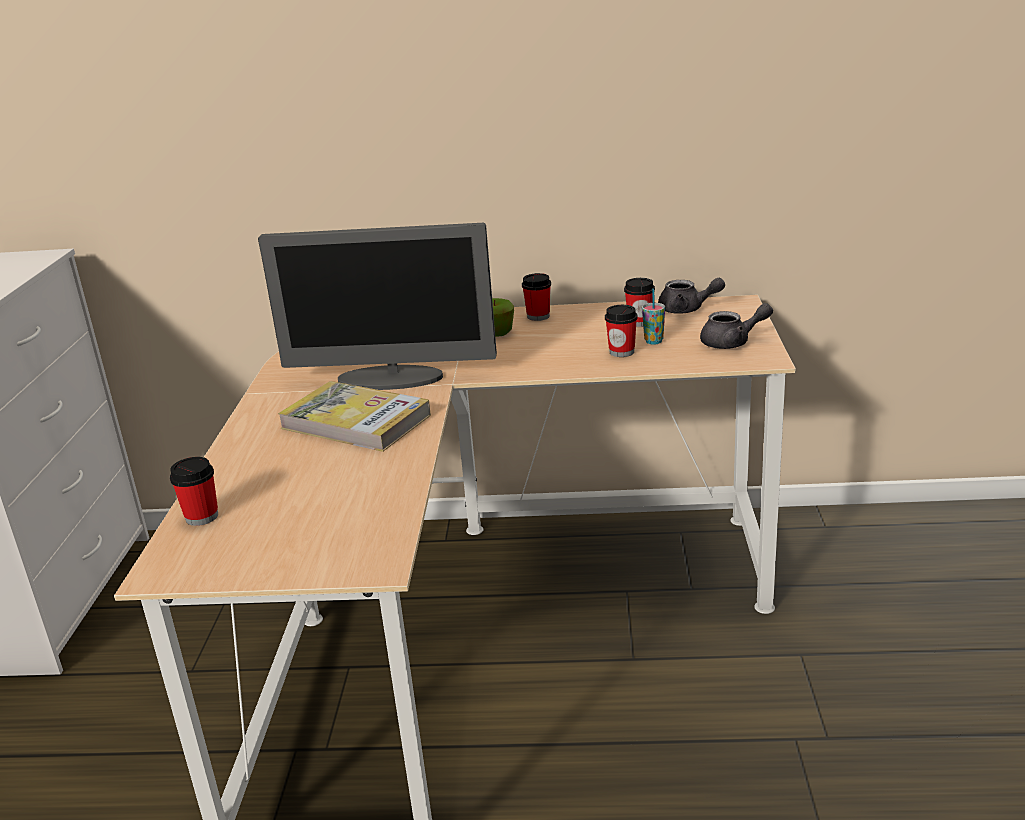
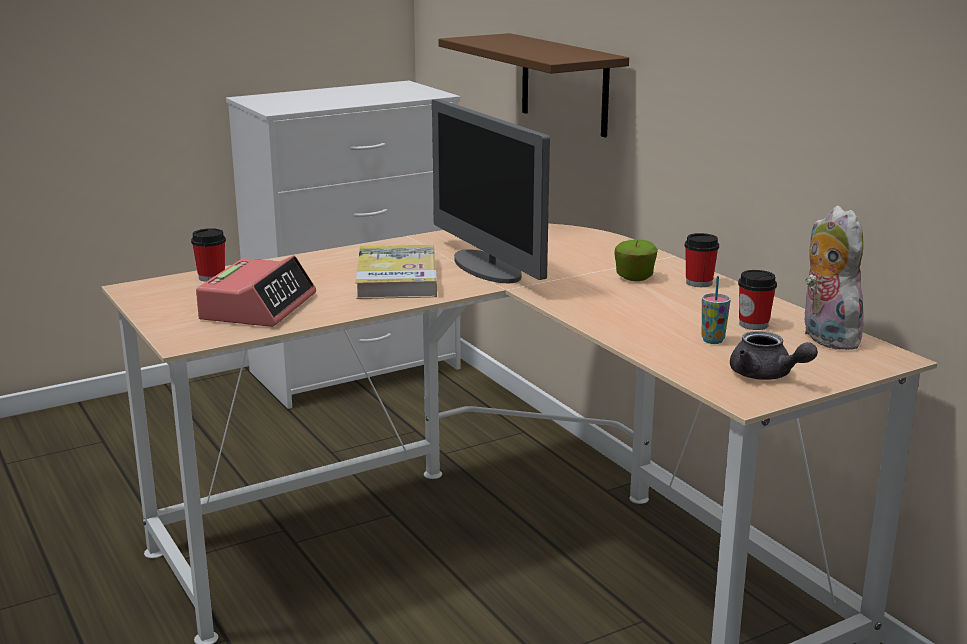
camera: 55 degrees right, 5 degrees down
(256, 195) = (564, 84): none -> brown shelf
(334, 505) = (258, 307): none -> alarm clock
(621, 352) = (665, 333): cup -> none
(687, 310) = (824, 337): grey teapot -> plush toy

